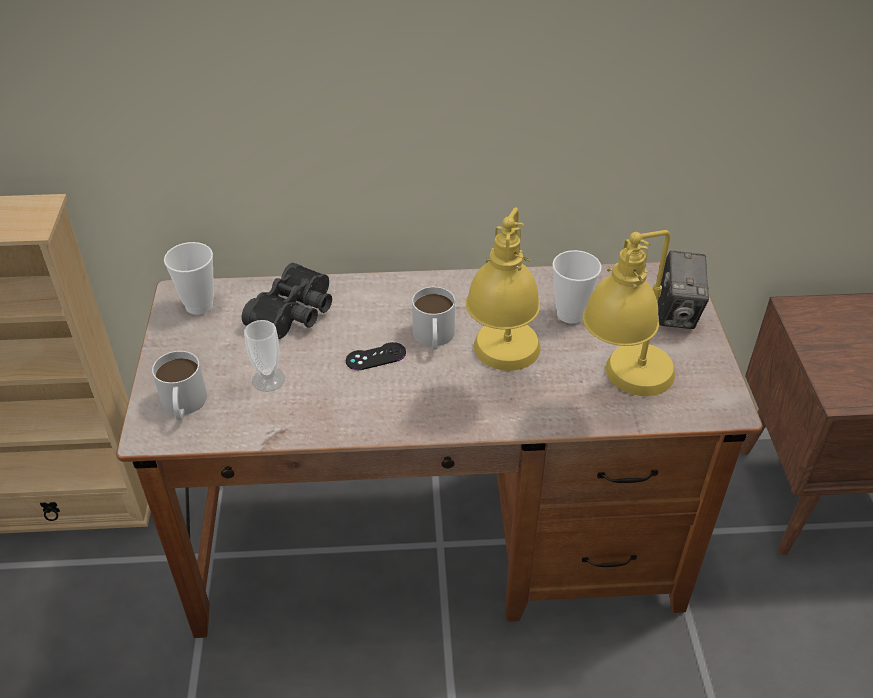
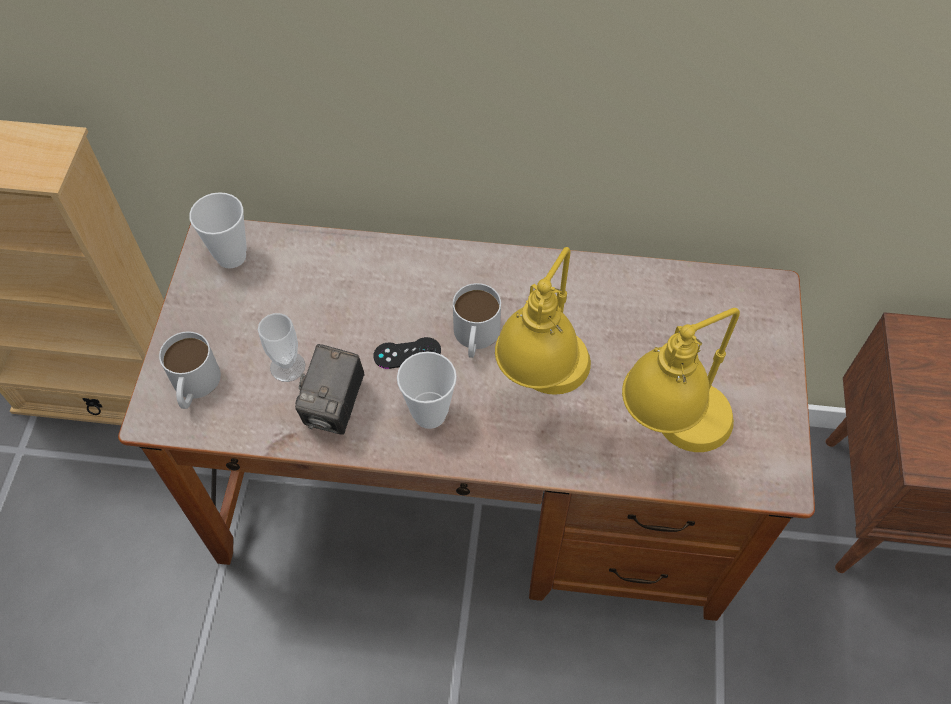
camera: 10 degrees right, 15 degrees up
(296, 313) = (332, 282): black binoculars -> none
(570, 314) = (634, 327): cup -> cup (429, 414)
(676, 313) = (756, 344): camera -> camera (335, 407)

